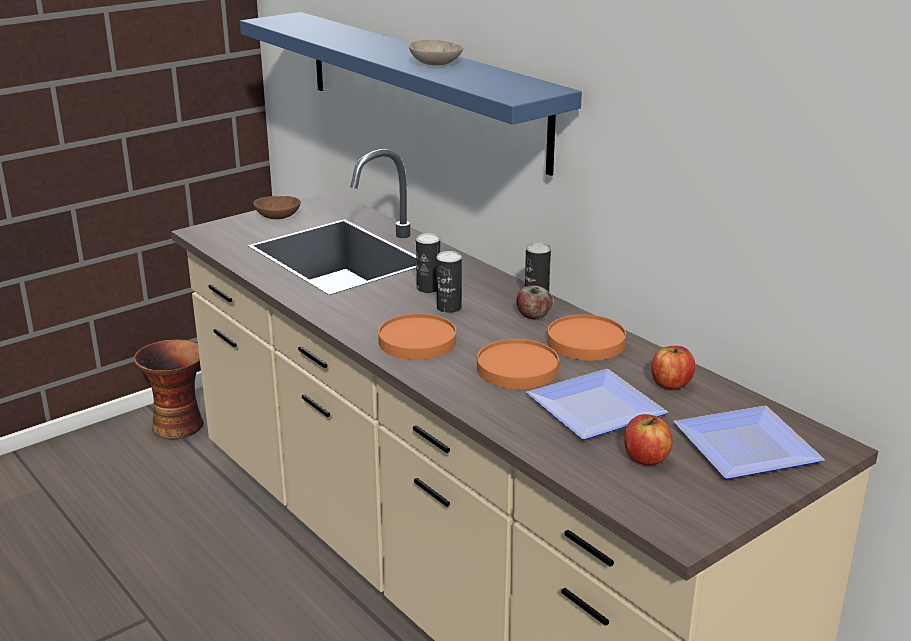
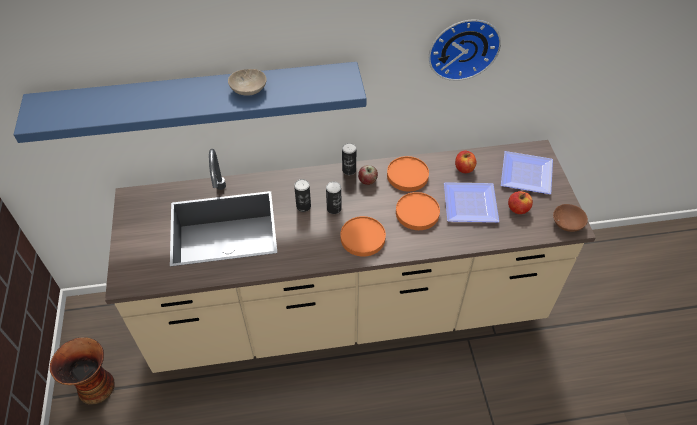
camera: 60 degrees left, 25 degrees up
(277, 217) = (135, 234): brown bowl -> brown bowl (568, 224)
(726, 123) = (463, 47): none -> wall clock

